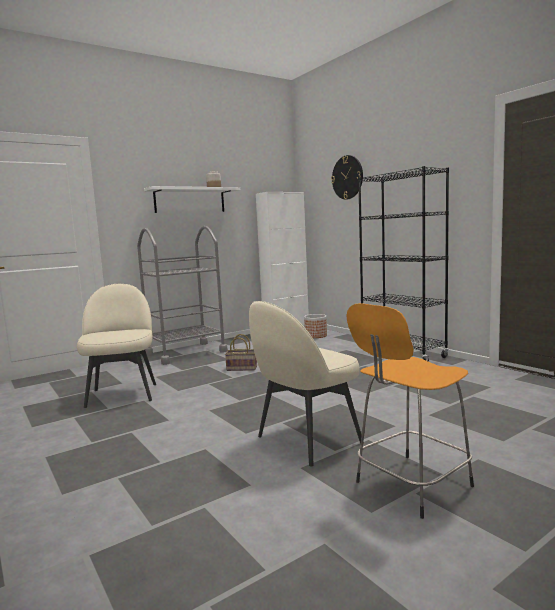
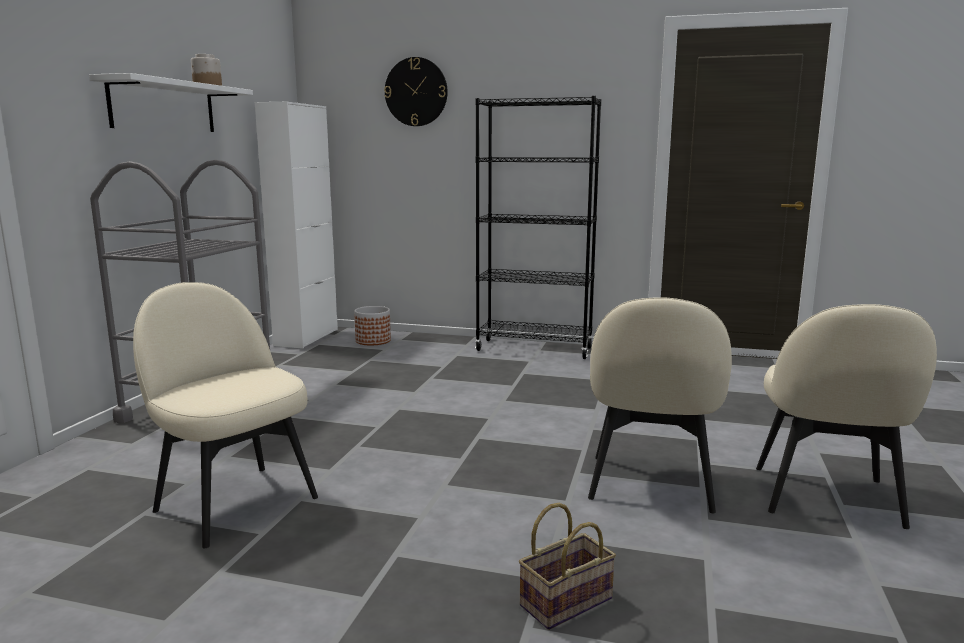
camera: 40 degrees left, 5 degrees up
(242, 368) = (362, 409): basket -> basket (566, 600)
(410, 485) = (827, 498): orange stool -> beige chair

